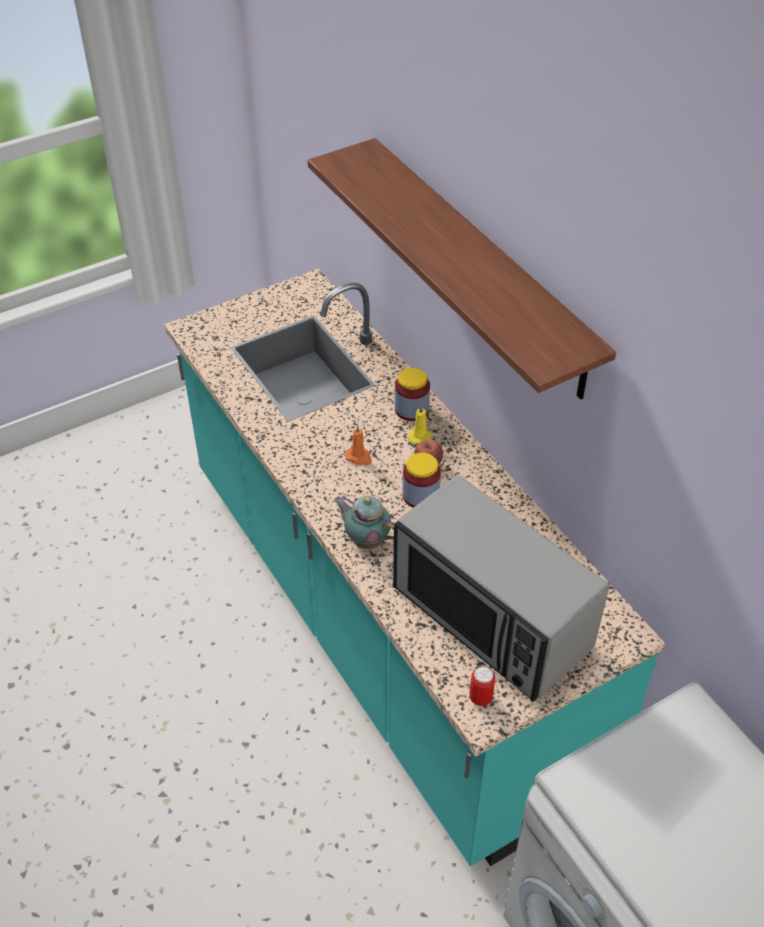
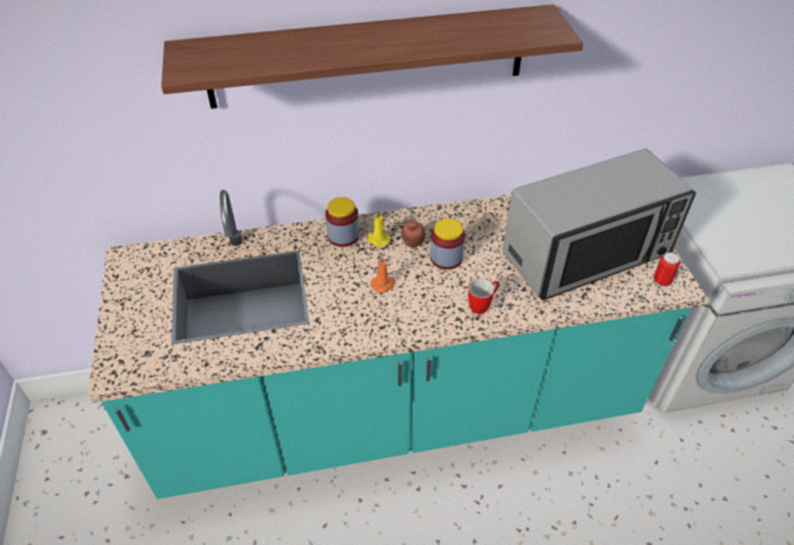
camera: 70 degrees left, 0 degrees up
(366, 540) = (482, 305): teapot -> mug

